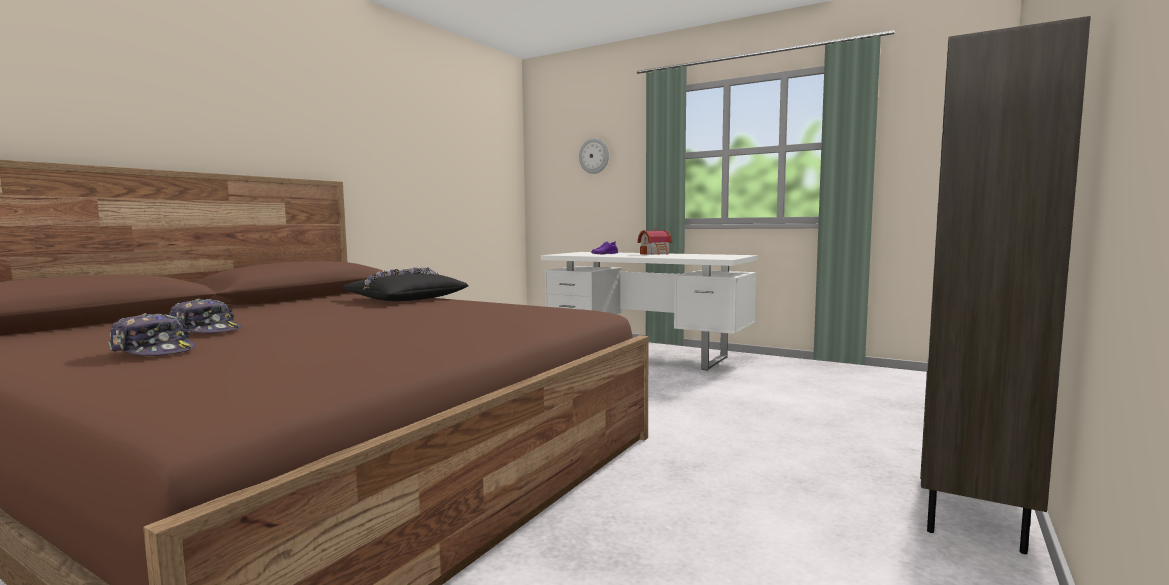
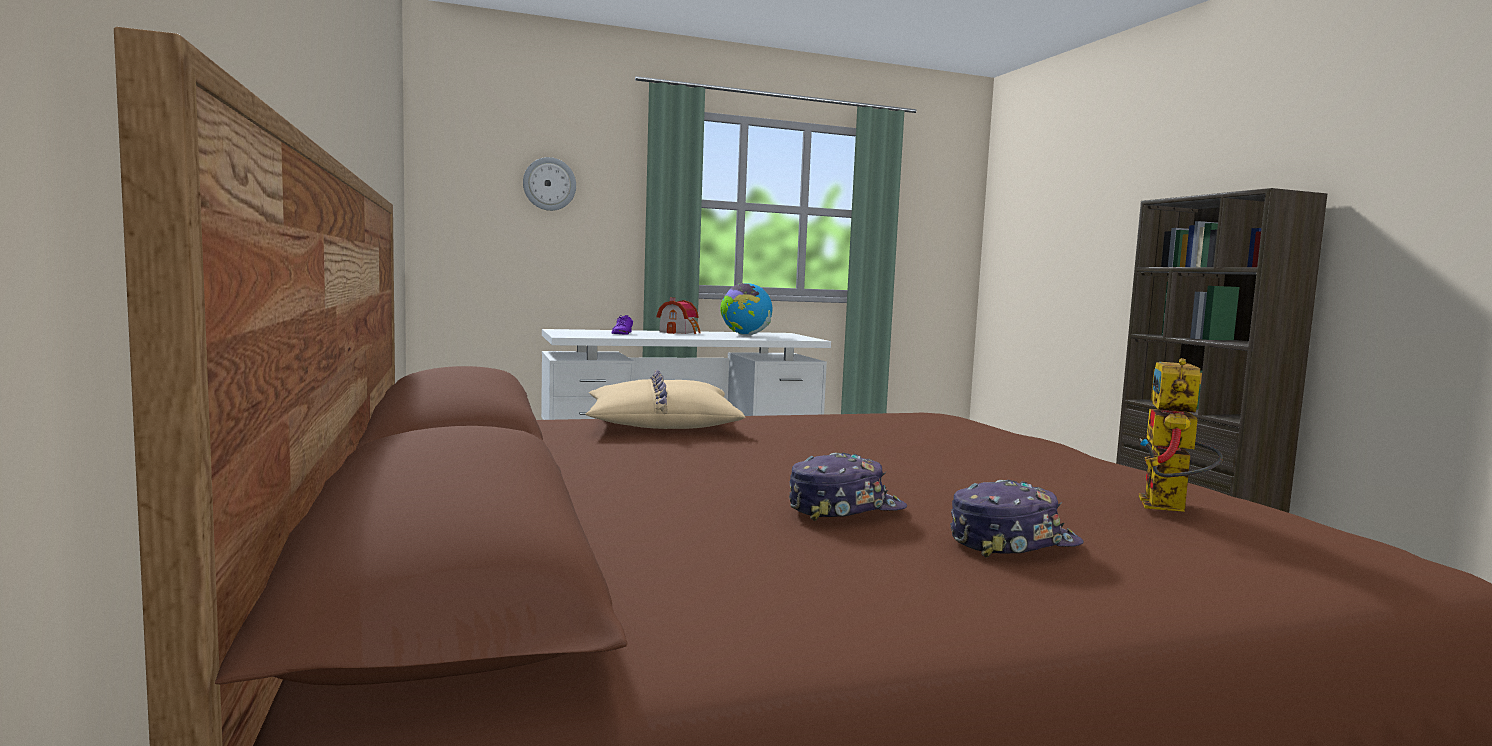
camera: 50 degrees left, 0 degrees up
(247, 354) = (1170, 508): none -> toy robot
(405, 298) = (661, 423): black pillow -> beige pillow
(692, 255) = (745, 335): none -> globe

